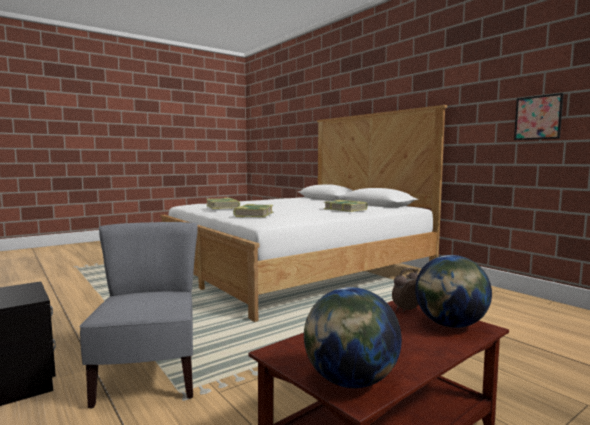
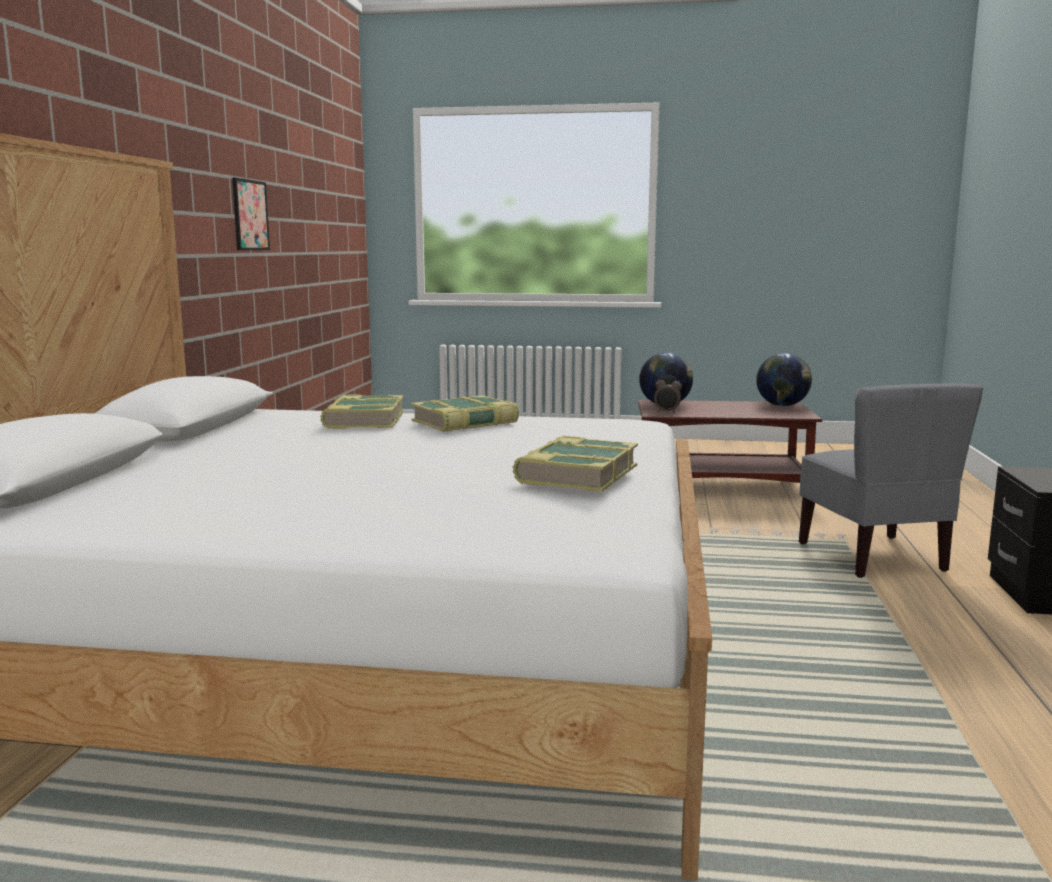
camera: 135 degrees left, 5 degrees up
(149, 378) = (873, 557): grey chair -> grey chair turned 45 degrees counterclockwise
(253, 215) = (592, 438): book -> book (465, 423)

